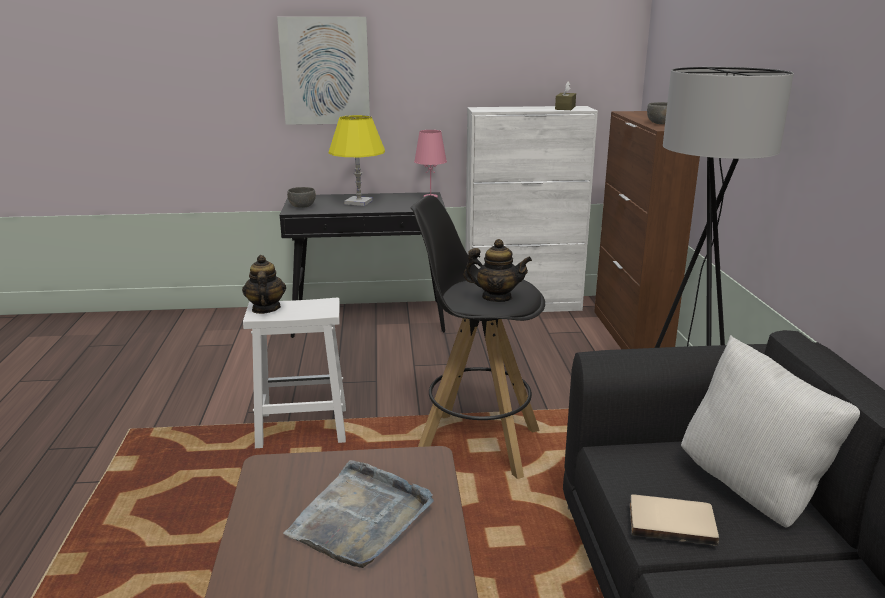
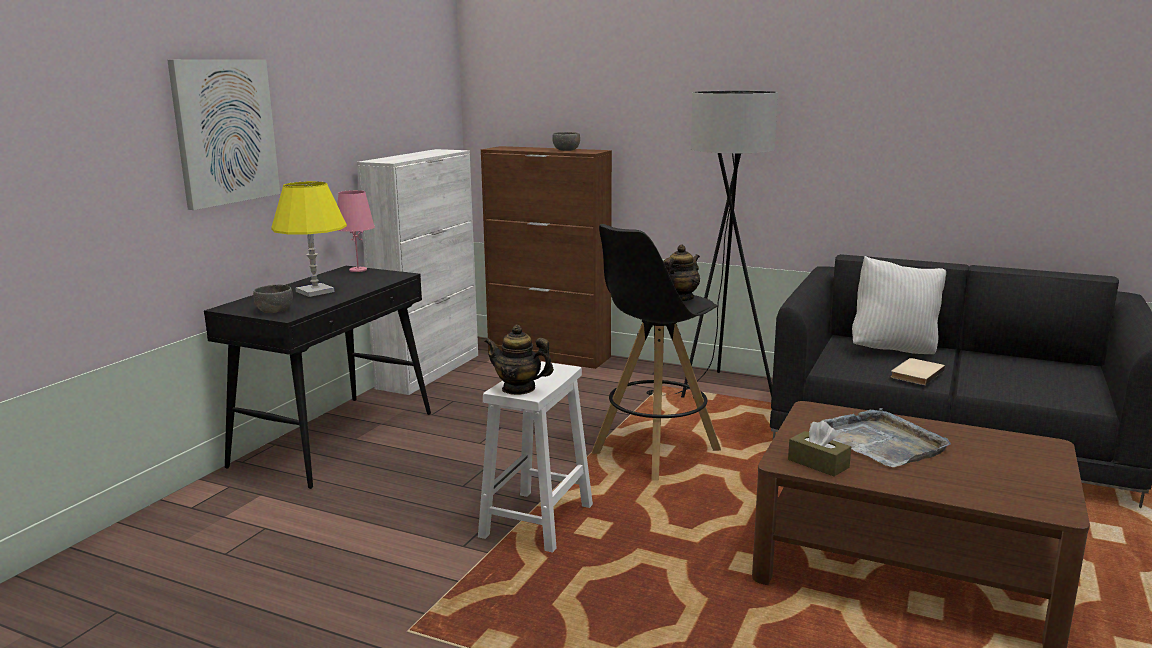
camera: 60 degrees left, 5 degrees down
(565, 108) = (437, 152): brown tissue box -> brown tissue box (818, 463)

